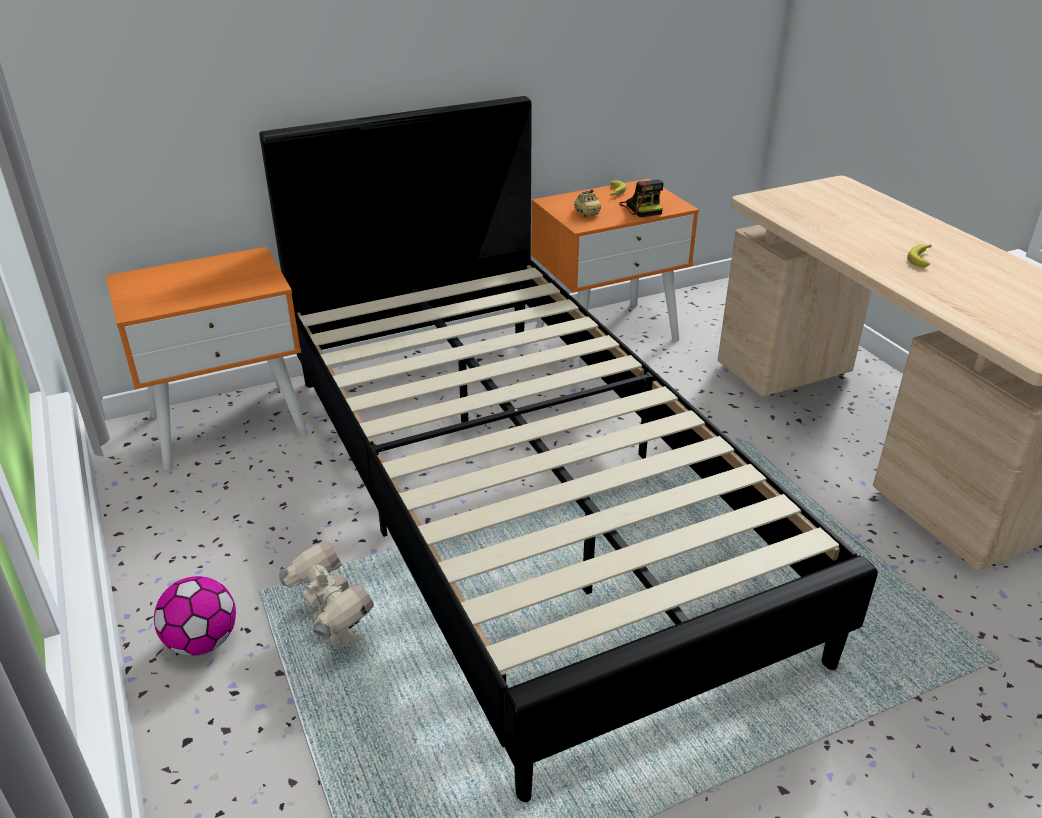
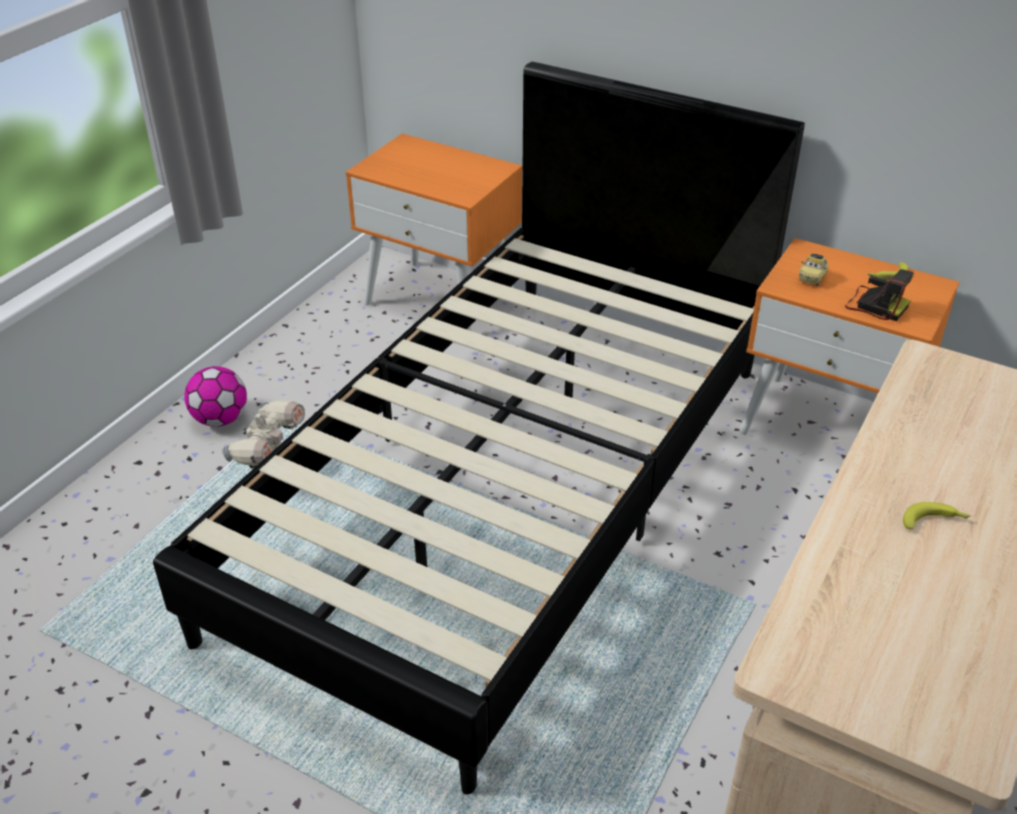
camera: 55 degrees right, 5 degrees up
(642, 208) = (874, 305): camera -> camera turned 90 degrees counterclockwise

